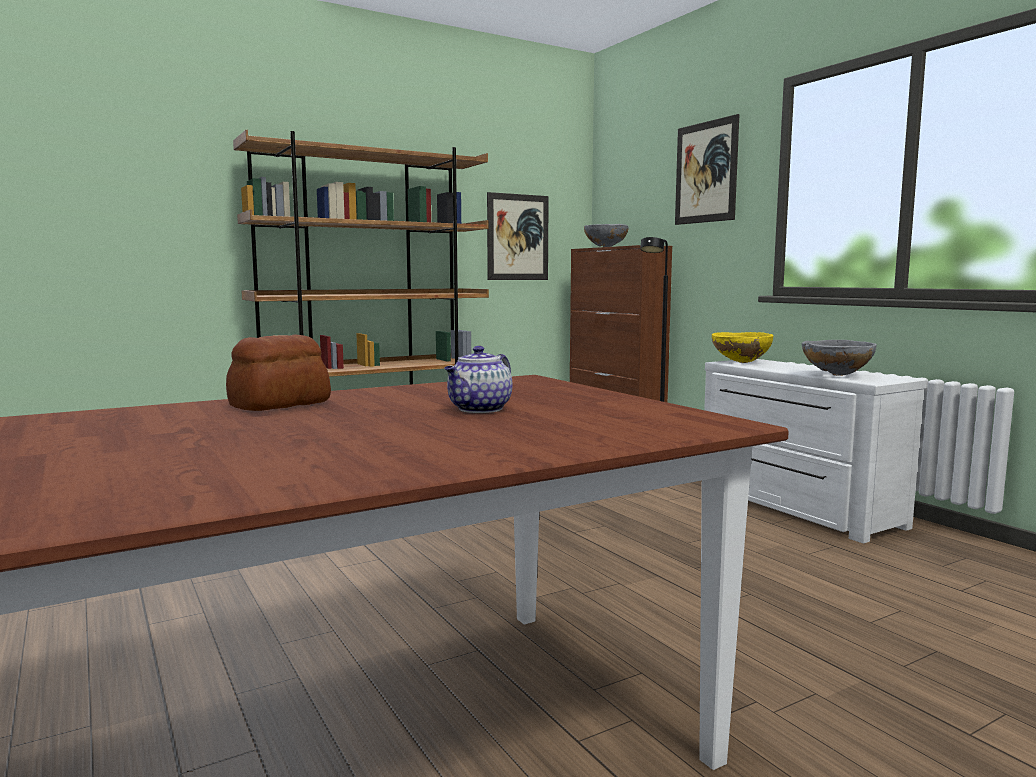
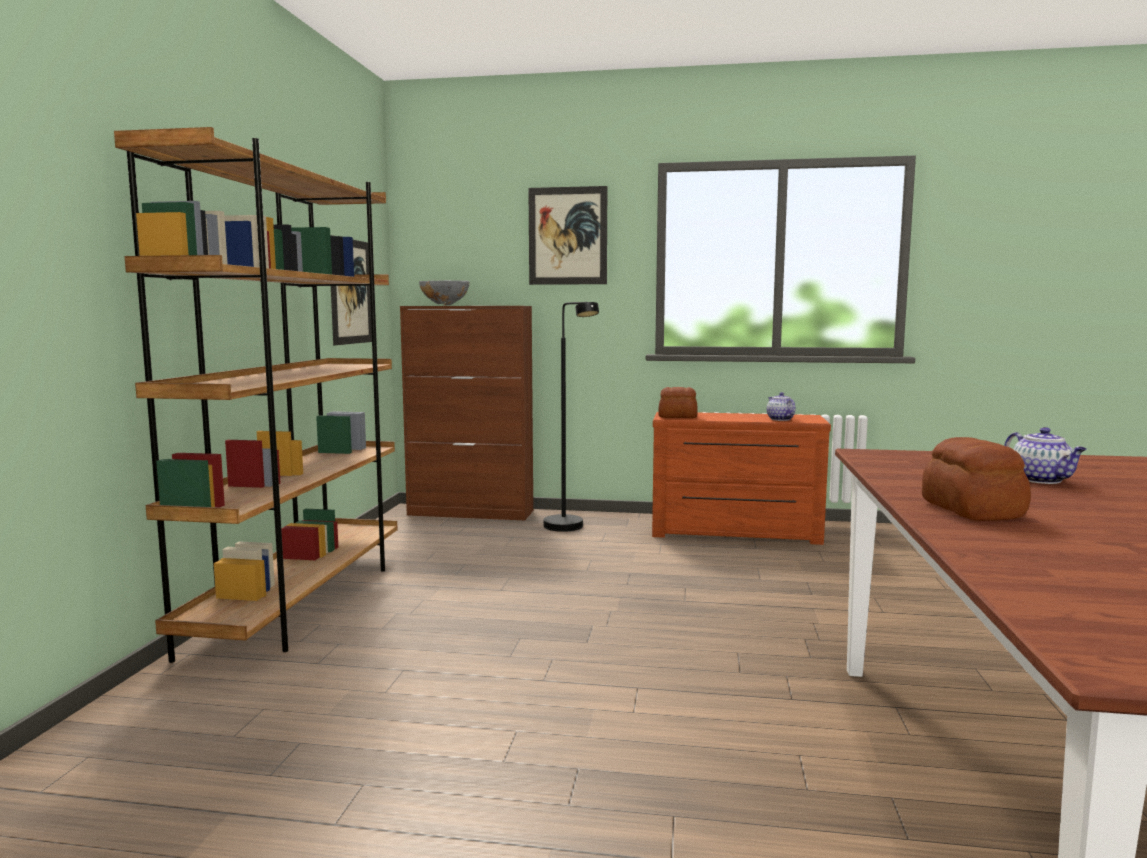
camera: 50 degrees left, 0 degrees up
(741, 362) = (677, 417): yellow bowl -> bread
(794, 508) = (735, 533): white dresser -> brown dresser
(836, 375) = (779, 419): grey bowl -> teapot

